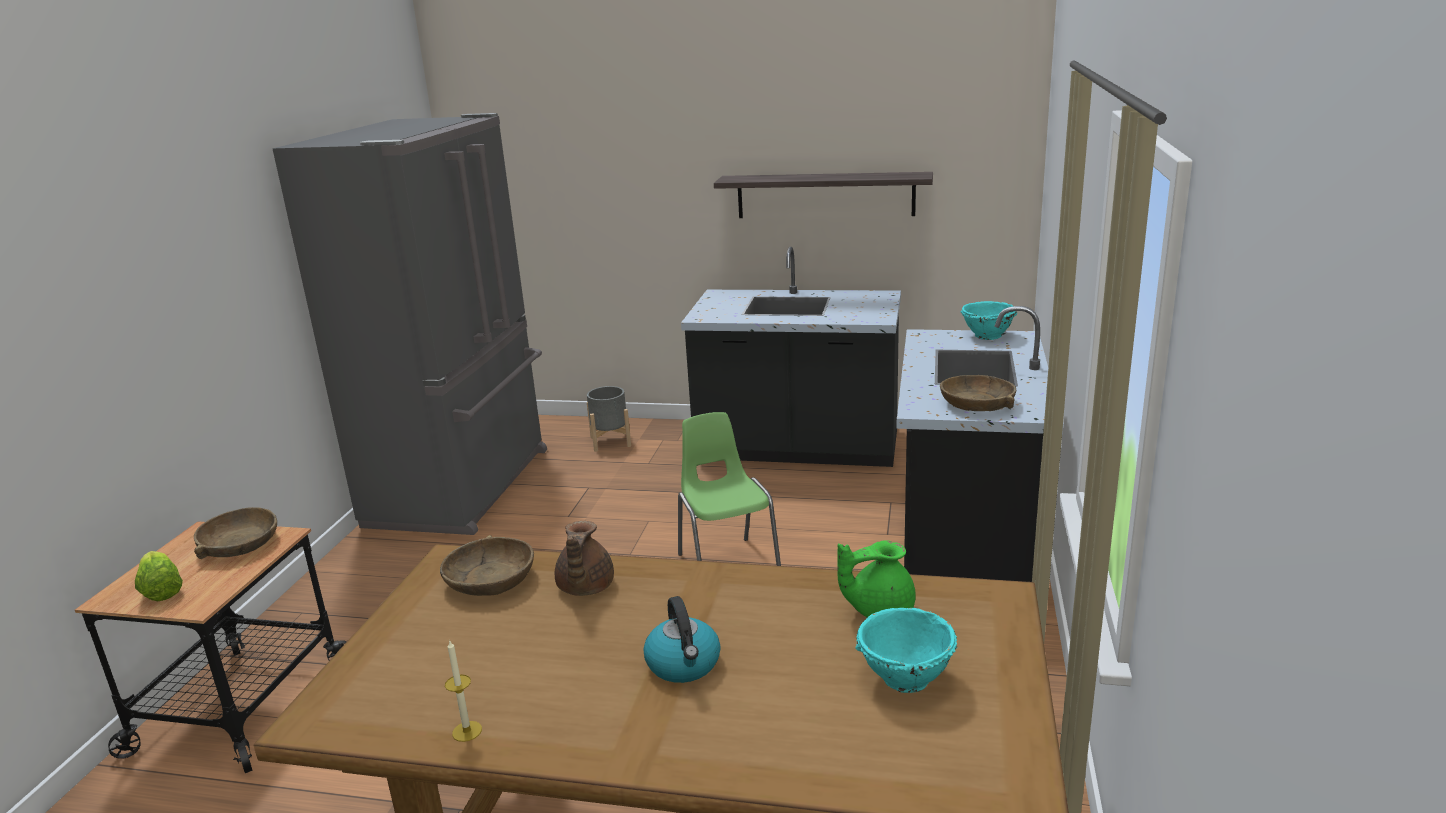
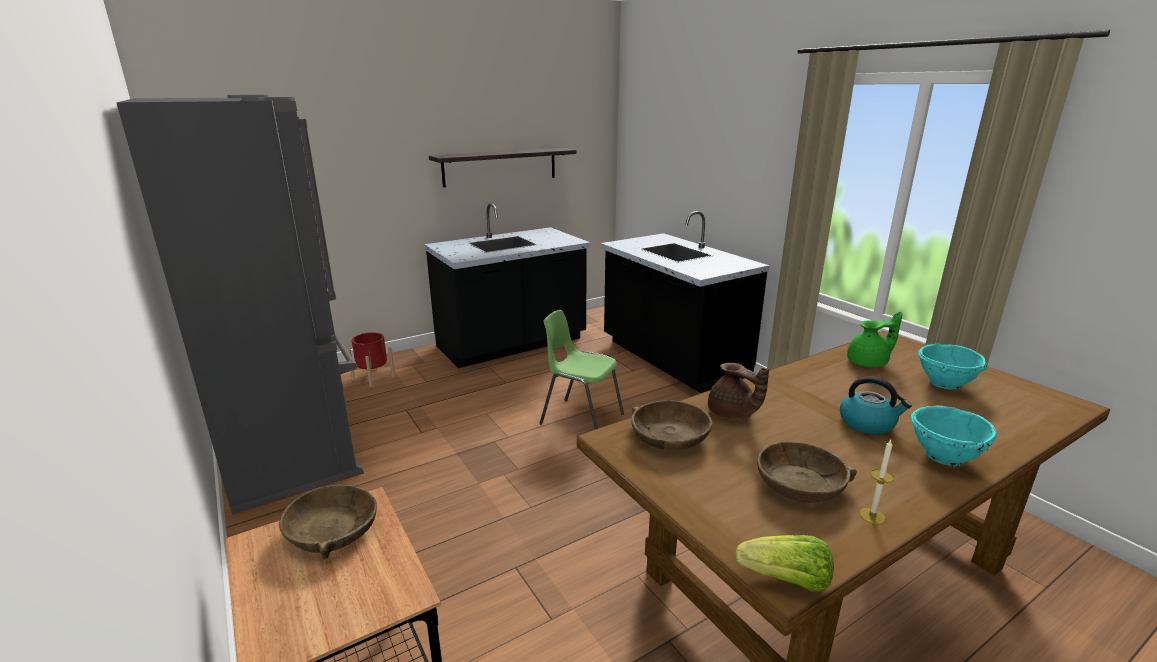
camera: 45 degrees left, 0 degrees up
(161, 590) = (327, 608): lettuce -> lettuce (786, 581)
(610, 442) = (373, 377): grey planter -> red planter
(878, 609) = (869, 363): green teapot -> green teapot turned 135 degrees counterclockwise
(978, 404) = (718, 265): brown bowl -> brown bowl (800, 483)
(987, 336) = (647, 239): turquoise bowl -> turquoise bowl (943, 457)

